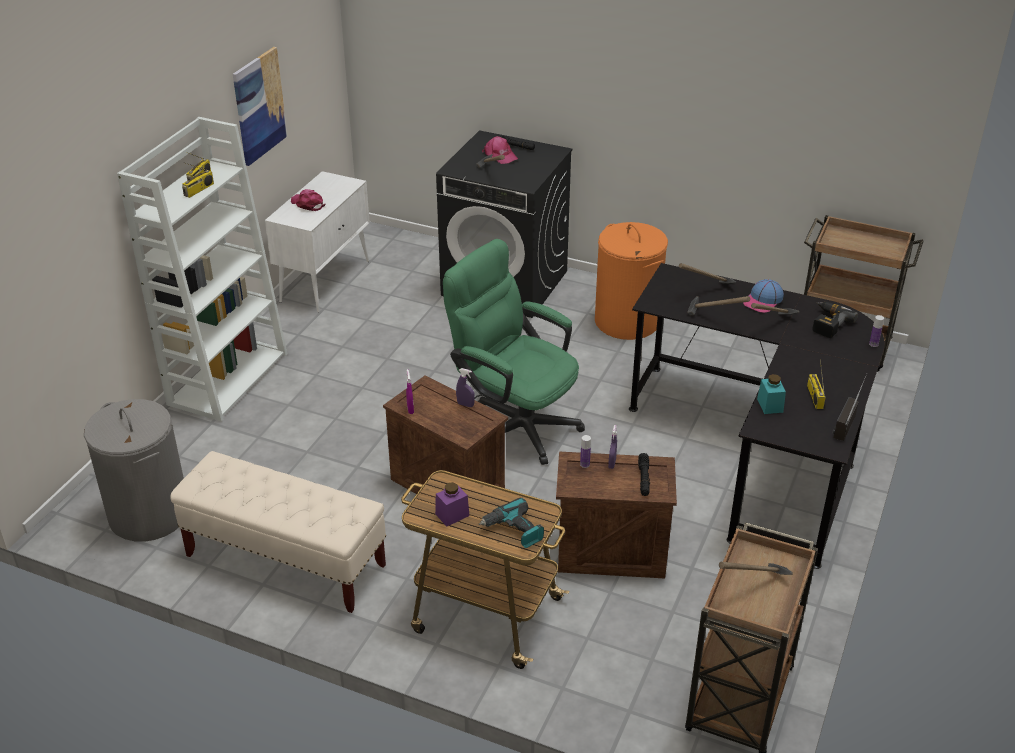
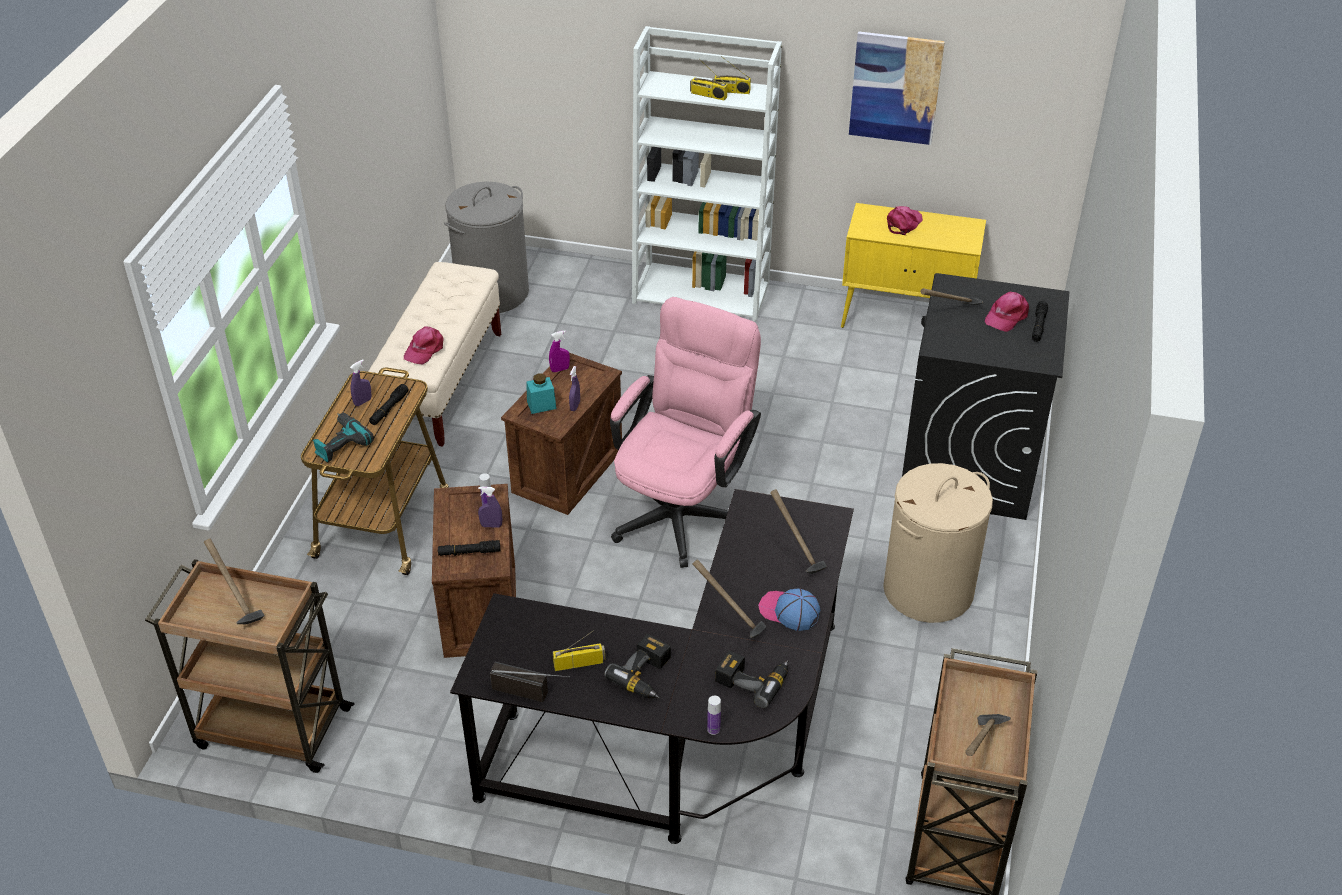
camera: 80 degrees right, 5 degrees up
(325, 280) = (906, 320): white cabinet -> yellow cabinet
(328, 504) = (424, 349): none -> pink cap
(452, 515) = (363, 402): purple jar -> purple spray bottle
(469, 497) = (389, 409): none -> black flashlight
(514, 423) = (683, 509): green office chair -> pink office chair
(627, 321) = (928, 590): orange laundry basket -> beige laundry basket
(714, 319) = (729, 564): hammer -> hammer (980, 752)
(770, 405) = (554, 620): turquoise jar -> turquoise jar (541, 405)
(826, 367) = (647, 675): none -> power drill

